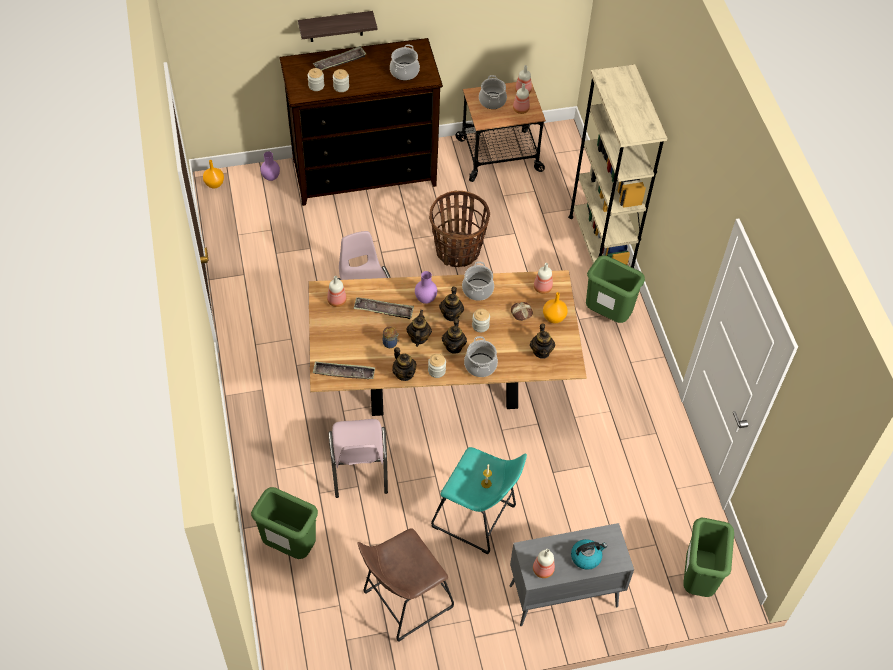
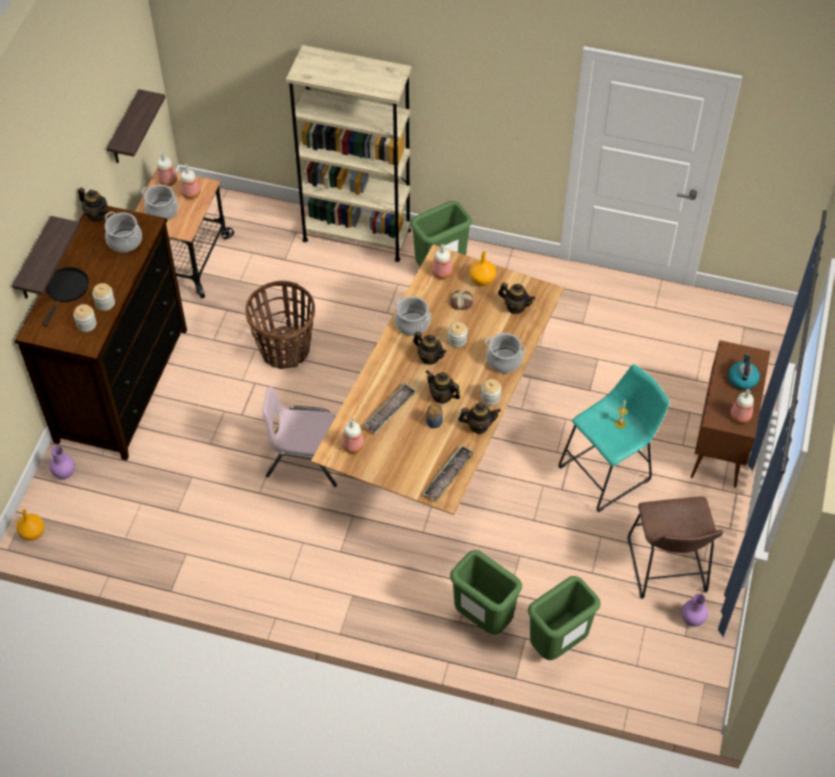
camera: 60 degrees left, 0 degrees up
(340, 62) = (66, 290): tray -> black frying pan
(359, 467) = (498, 545): pink chair -> none
(425, 300) = (399, 370): purple vase -> purple vase (693, 620)
(454, 346) = (469, 372): teapot -> teapot (97, 215)
(509, 25) = (125, 130): none -> shelf
(562, 596) = (721, 442): grey cabinet -> brown cabinet
(696, 578) = (750, 337): green trash can -> green trash can (482, 619)

